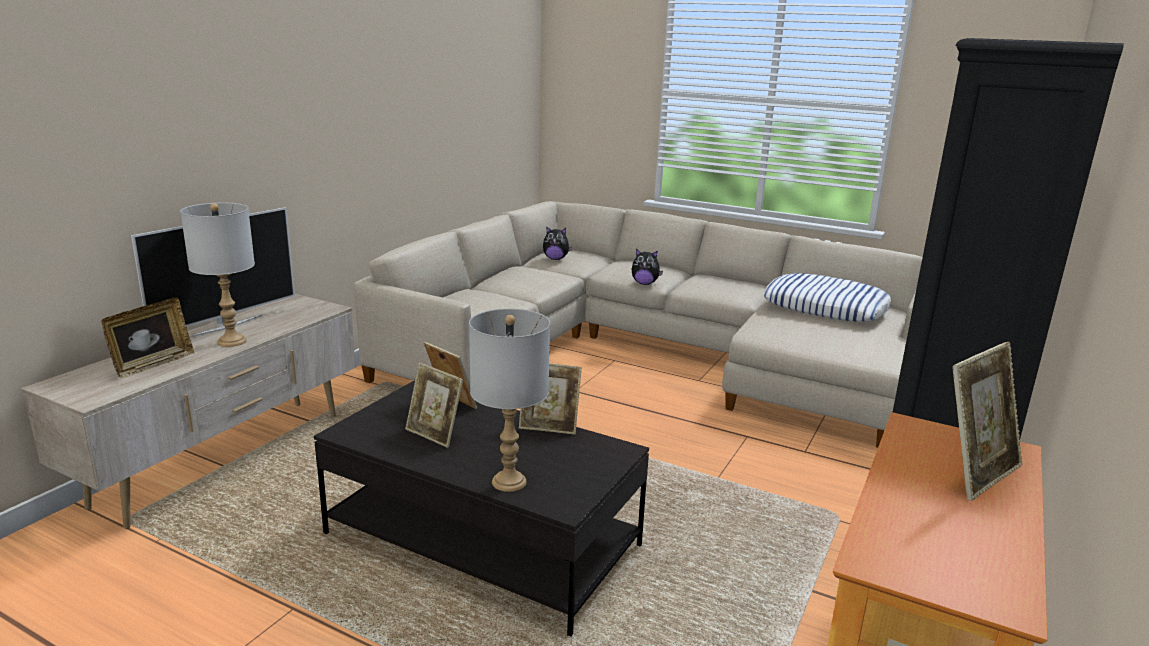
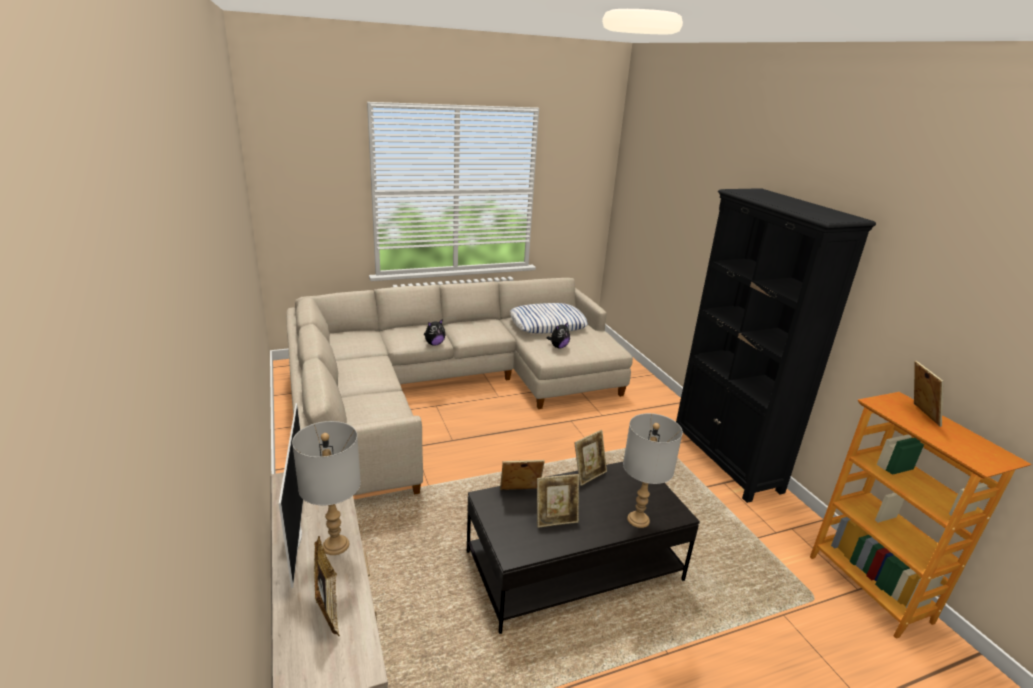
camera: 50 degrees left, 5 degrees up
(555, 259) = (347, 345): plush toy -> plush toy (558, 347)

